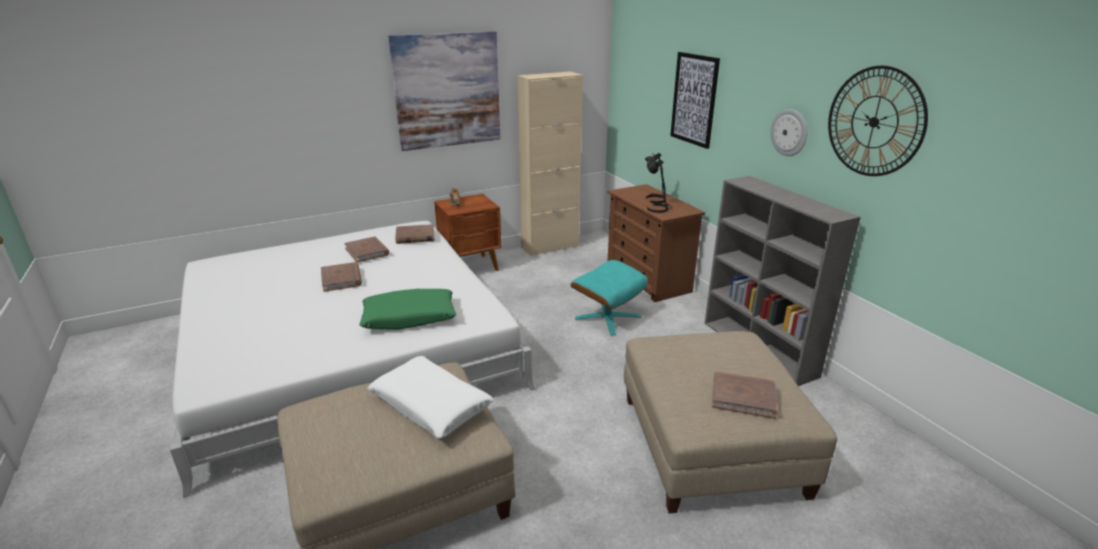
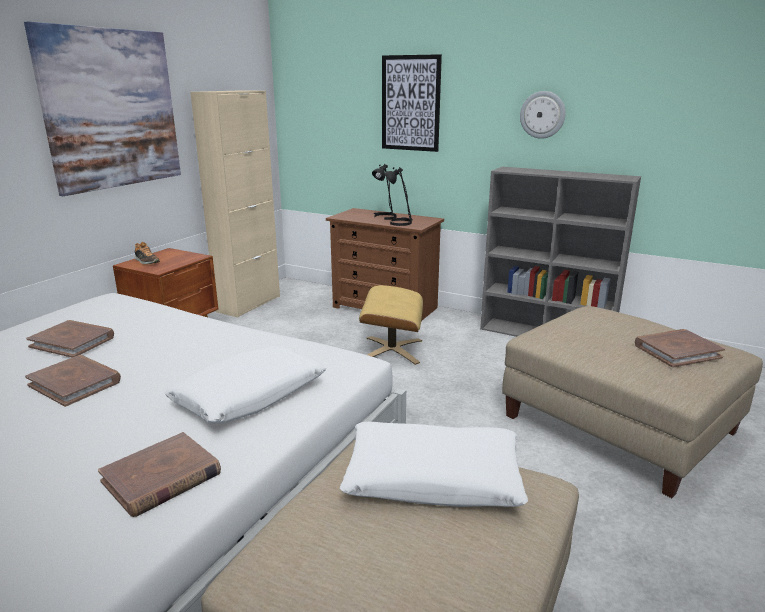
camera: 35 degrees left, 5 degrees down
(409, 318) = (250, 396): green pillow -> white pillow
(415, 236) = (125, 310): brown book -> brown book (161, 478)
(607, 317) = (391, 350): turquoise ottoman -> beige ottoman
(874, 122) = (640, 86): wall clock -> none

